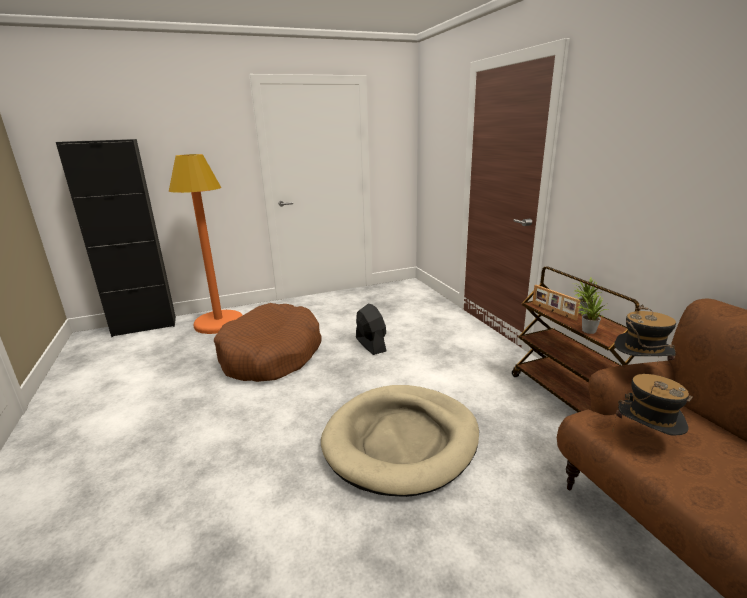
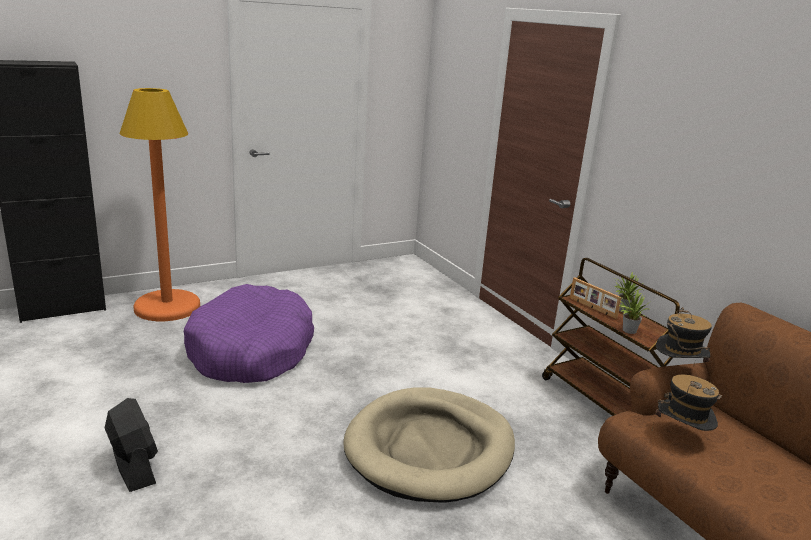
camera: 10 degrees left, 0 degrees up
(271, 355) = (251, 351): brown dog bed -> purple dog bed
(370, 344) = (373, 339): black fan -> black fan (134, 466)

